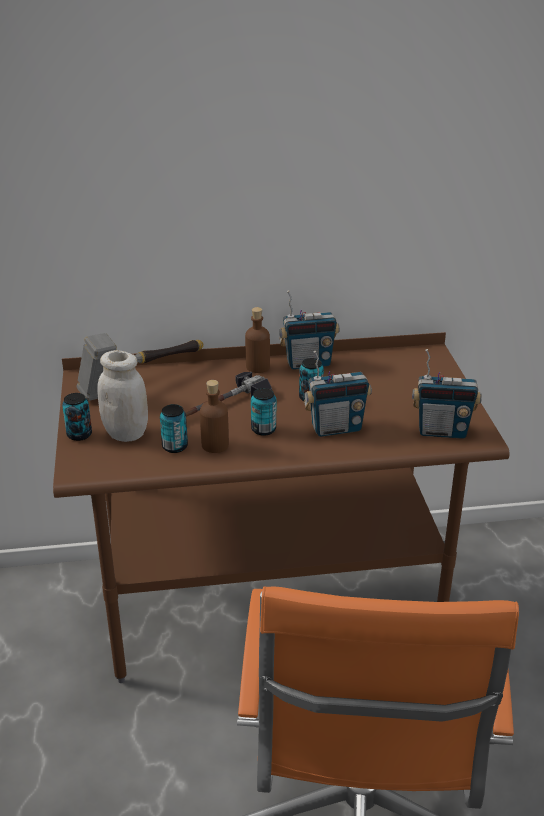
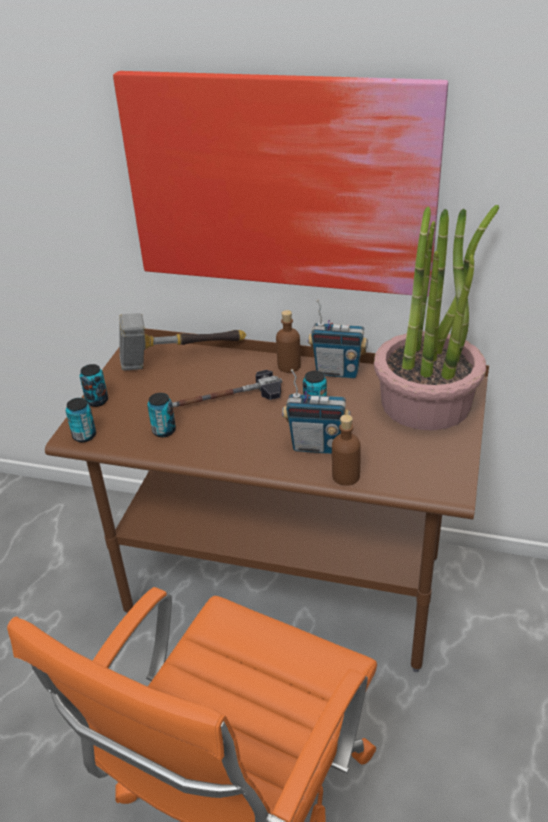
camera: 25 degrees right, 5 degrees up
(126, 434) = (133, 409): white jar -> none
(215, 445) = (198, 437): brown bottle -> brown bottle (345, 476)
(239, 179) = (280, 184): none -> picture
(263, 429) = (250, 431): can -> can (84, 436)
(407, 373) = (426, 402): none -> potted plant
(442, 431) = (417, 473): radio -> none

